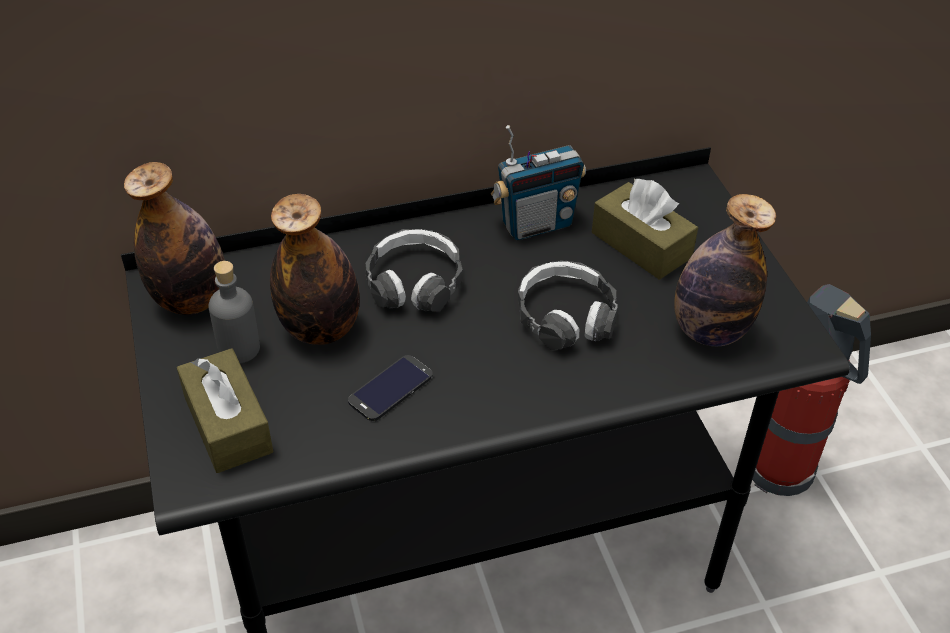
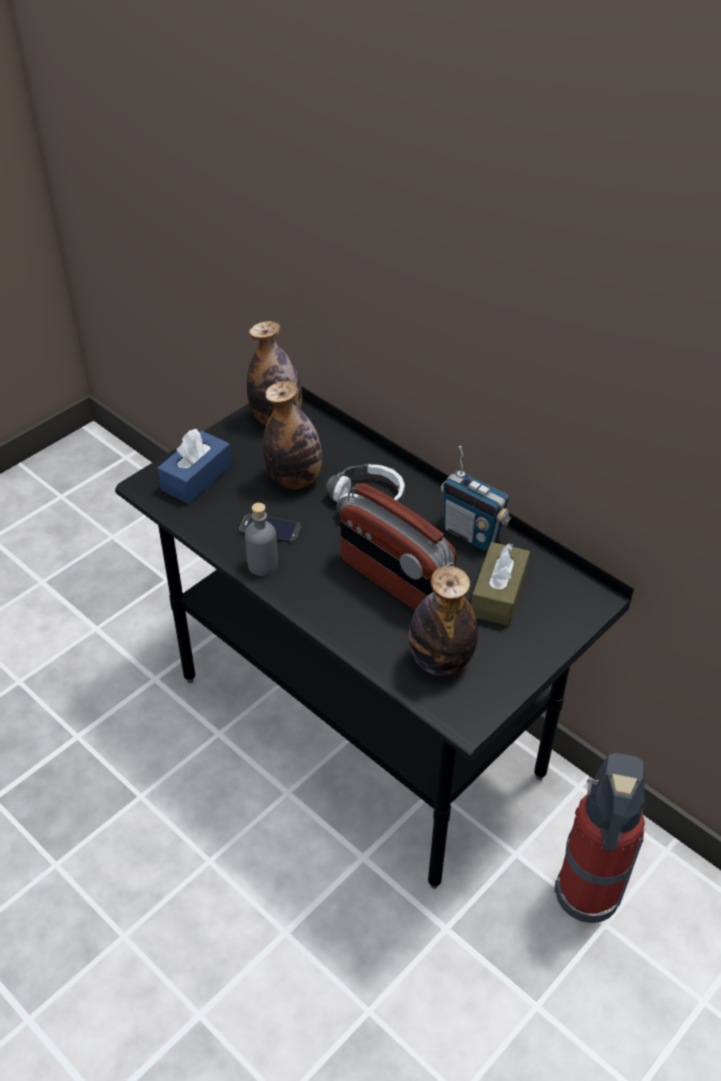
camera: 60 degrees right, 0 degrees up
(228, 424) = (196, 478): brown tissue box -> blue tissue box
(239, 348) = (254, 455): grey bottle -> grey bottle (262, 565)
(565, 315) = (394, 582): headphones -> radio

